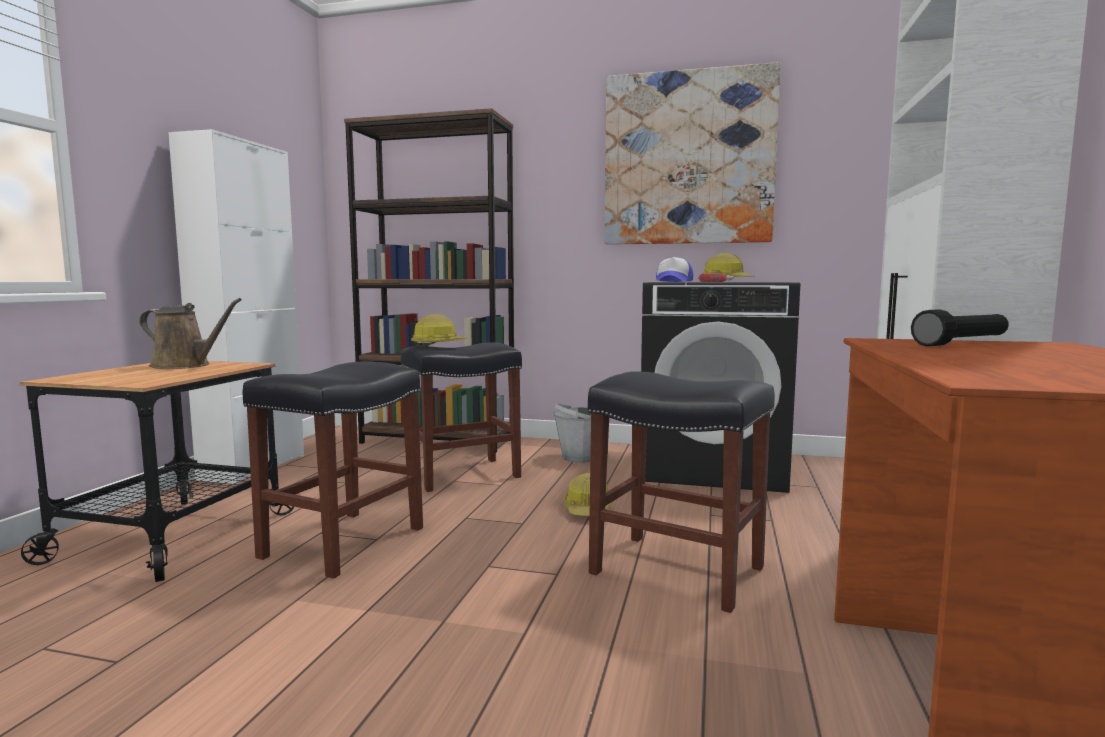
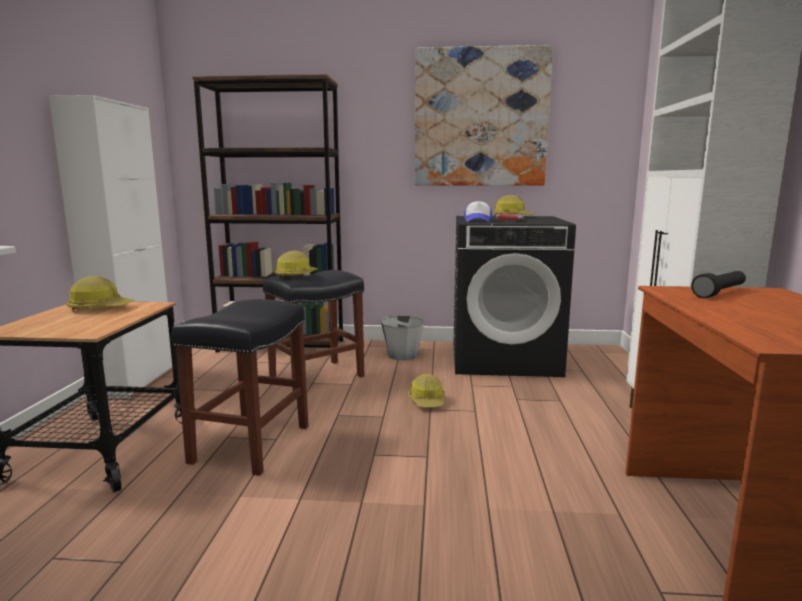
camera: 10 degrees left, 5 degrees up
(185, 365) = (99, 308): brown watering can -> hard hat
(679, 570) = (512, 446): black stool -> none

